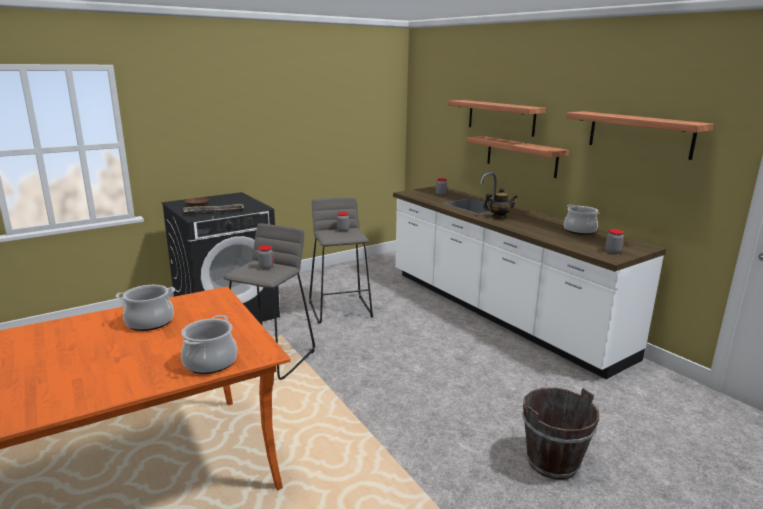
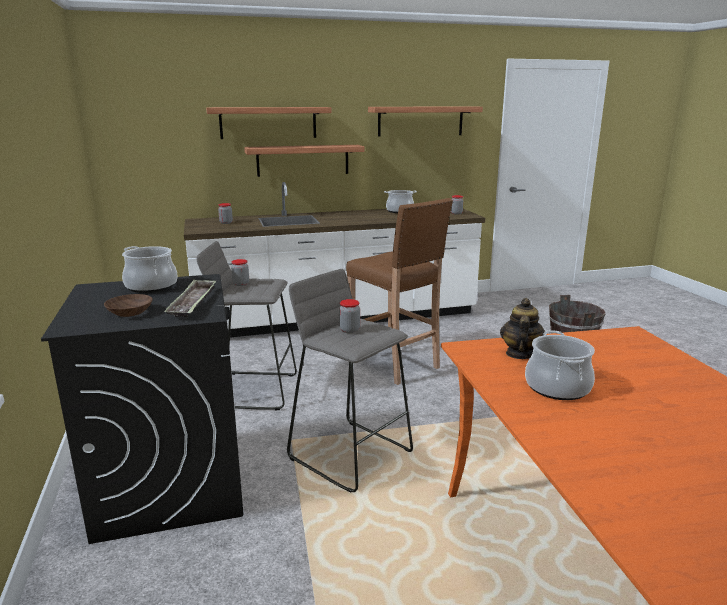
camera: 70 degrees left, 0 degrees up
(210, 362) = (660, 356): cooking pot -> cooking pot (151, 286)
(425, 353) = (394, 364): none -> brown stool
(499, 217) = (338, 220): teapot -> teapot (520, 354)

